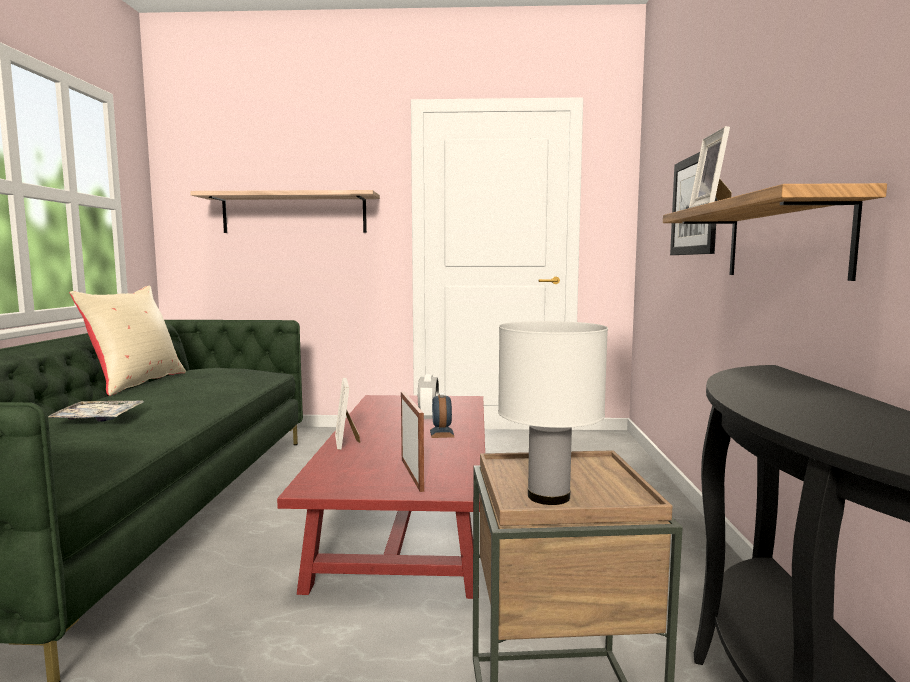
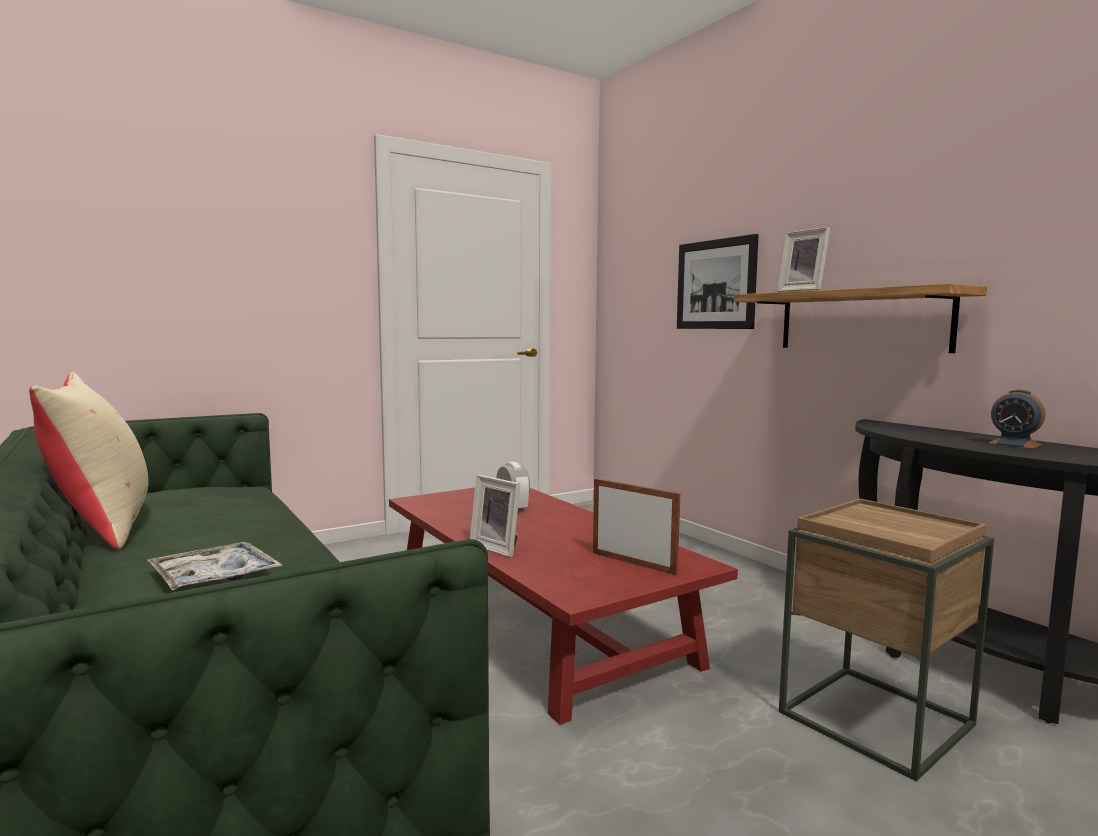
camera: 35 degrees left, 0 degrees up
(294, 214) = (218, 265): shelf -> none
(441, 433) = (567, 522): alarm clock -> alarm clock (1014, 444)
(549, 496) = (913, 535): white table lamp -> none

